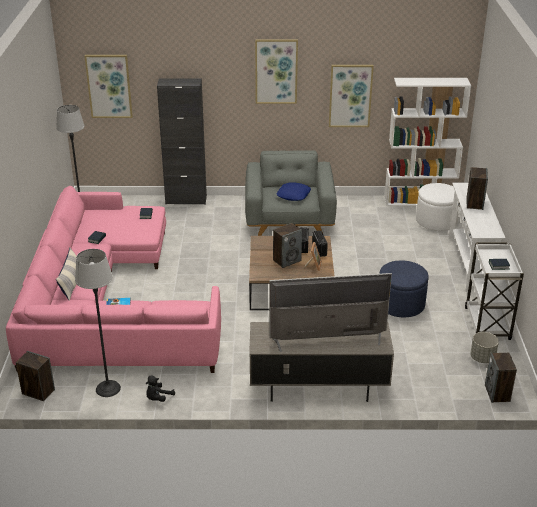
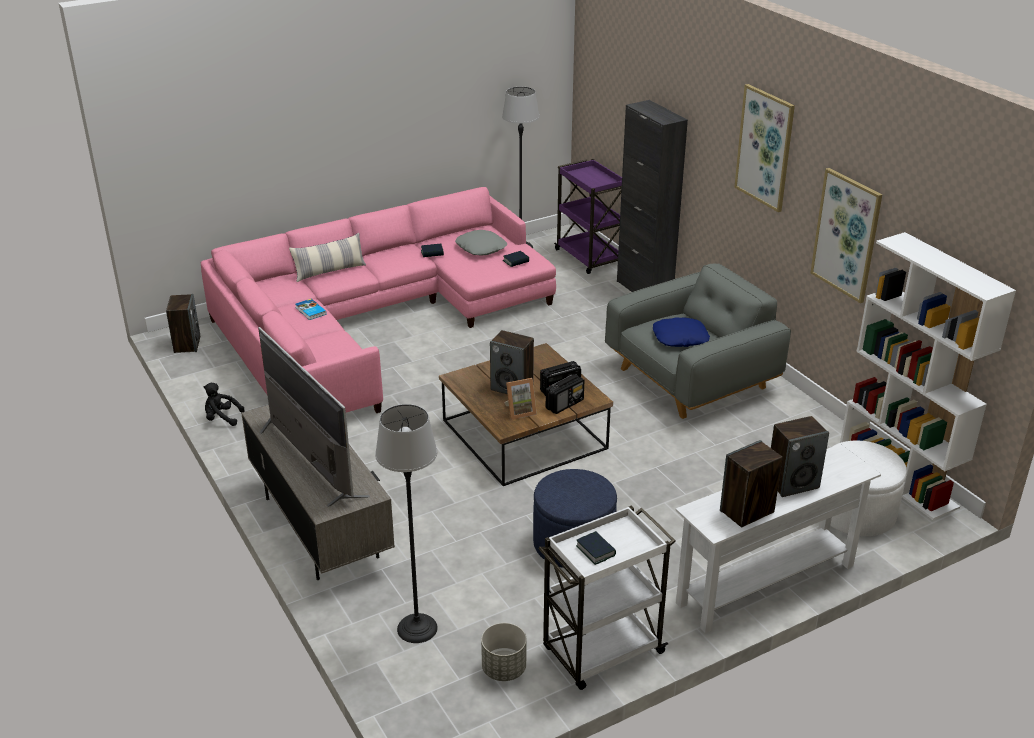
camera: 60 degrees right, 0 degrees up
(108, 388) = (219, 381): floor lamp -> floor lamp (417, 628)
(109, 86) = (608, 89): picture -> none
(114, 220) = (481, 248): none -> grey pillow
(127, 203) = (589, 258): none -> purple cart
(497, 393) = (423, 710): speaker -> speaker (746, 512)

